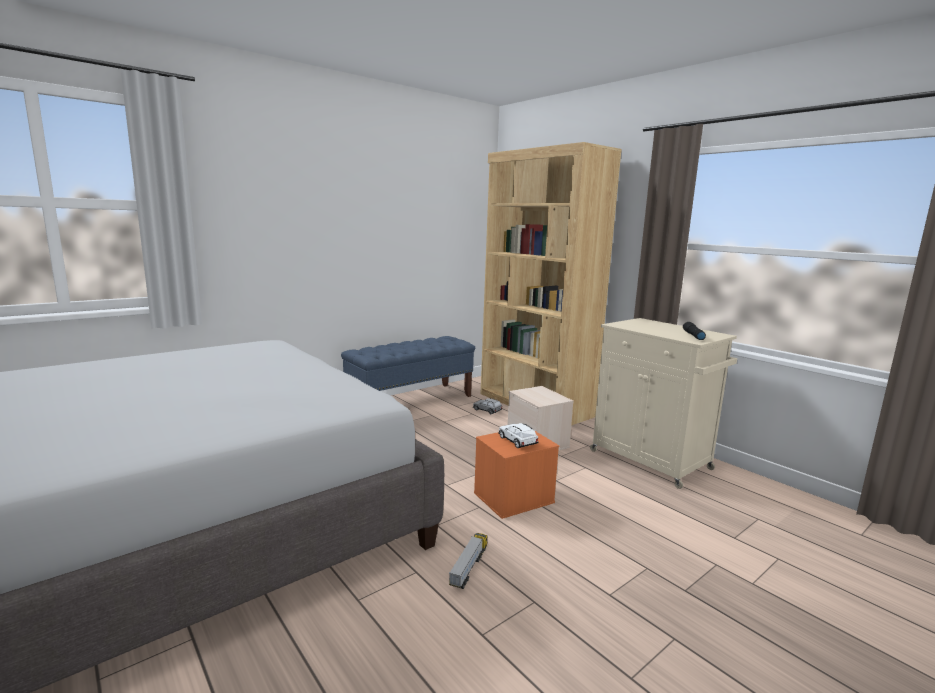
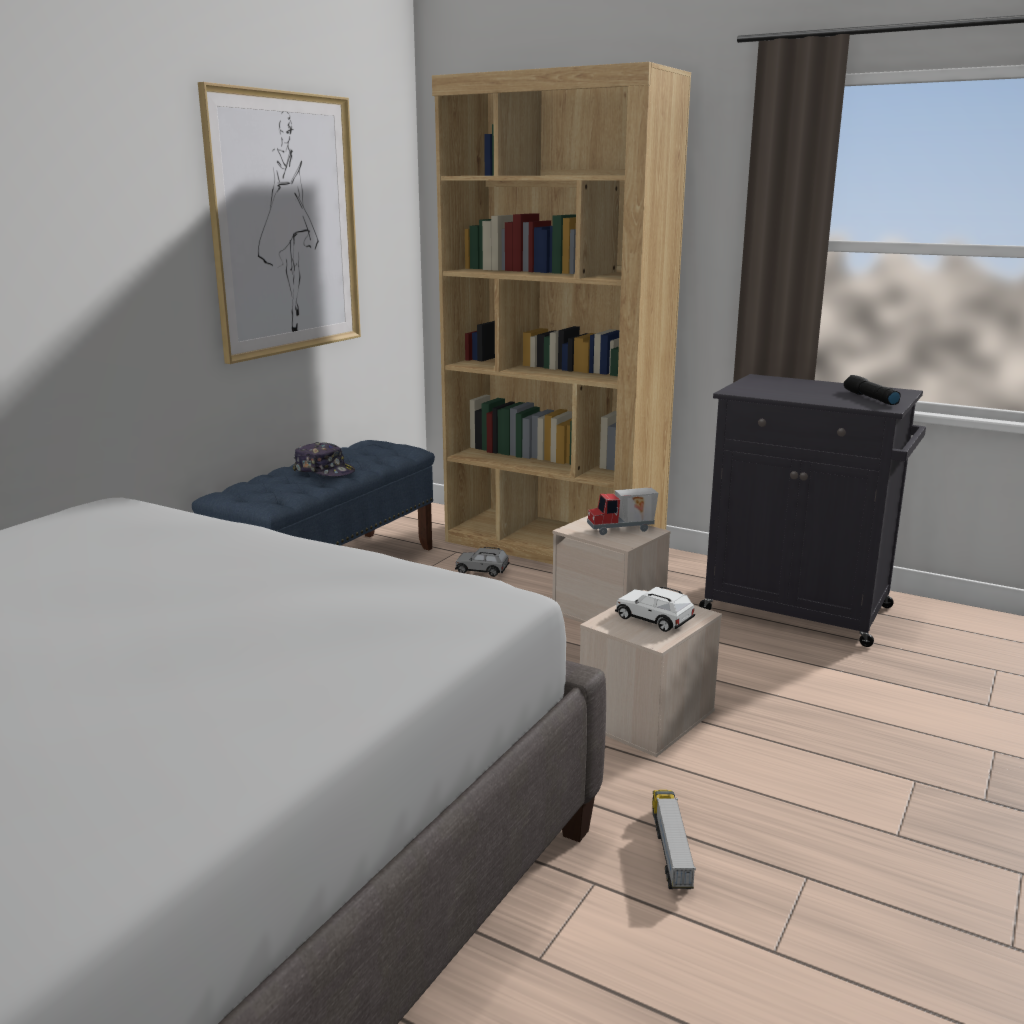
camera: 20 degrees left, 5 degrees up
(410, 224) = (286, 225): none -> picture
(410, 346) = (324, 471): none -> cap
(513, 498) = (647, 718): orange storage box -> beige storage box
(546, 396) = (622, 530): none -> toy truck
(652, 461) = (800, 610): beige cabinet -> black cabinet

